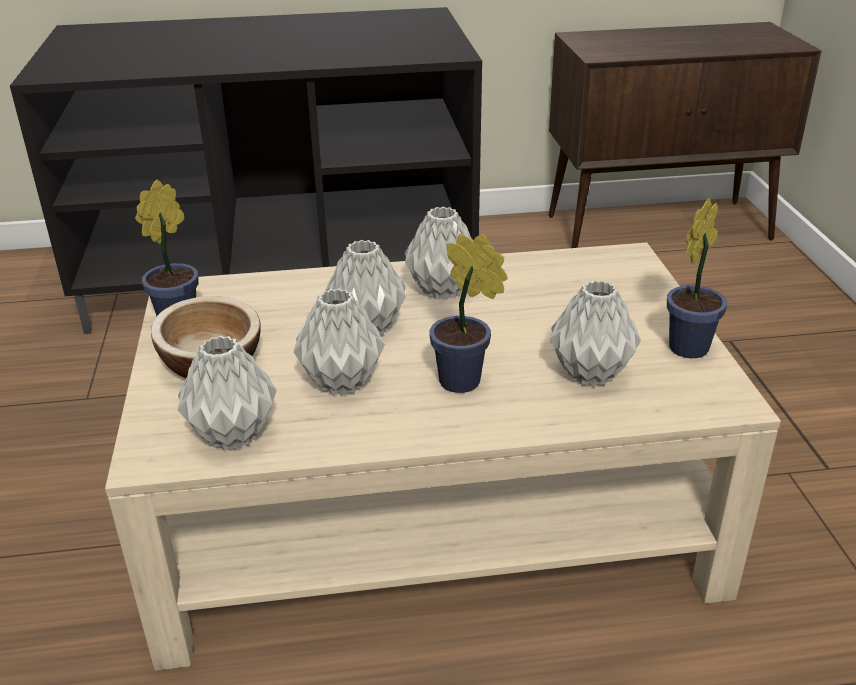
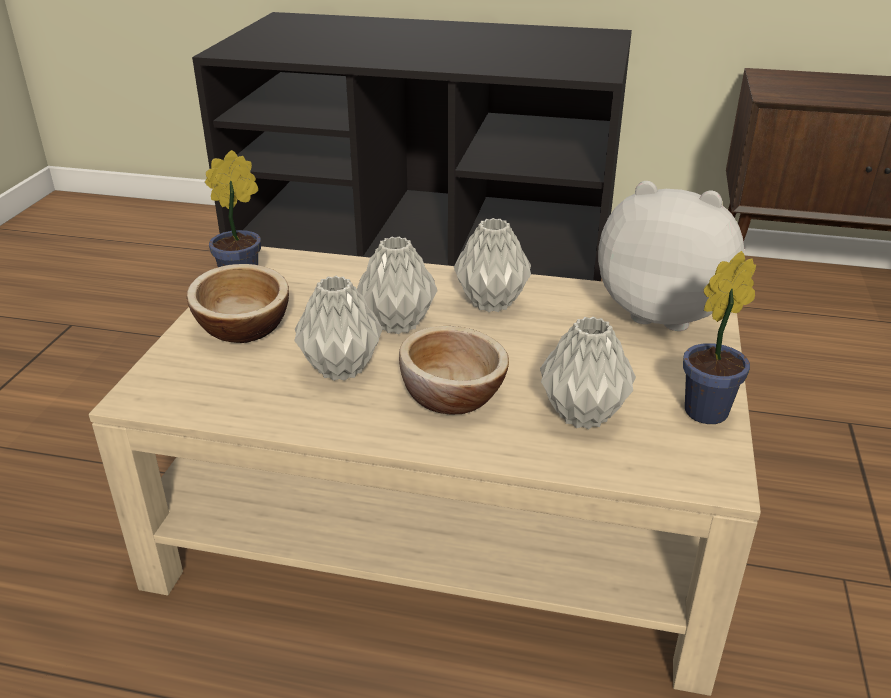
camera: 20 degrees right, 0 degrees up
(235, 435) = (219, 394): grey vase -> none
(465, 383) = (452, 395): potted plant -> bowl
(599, 269) = (663, 312): none -> plush toy

